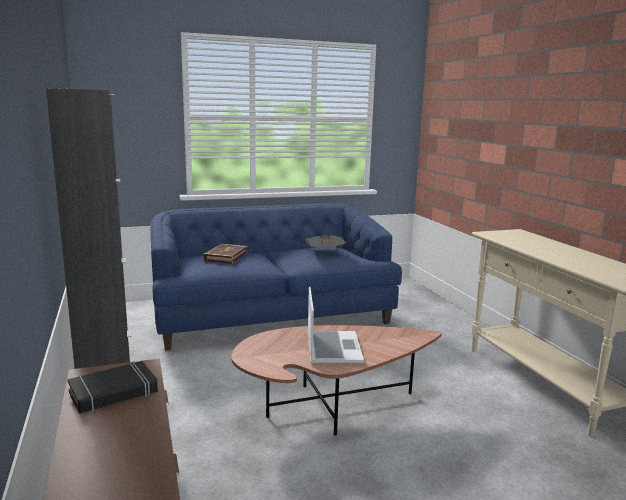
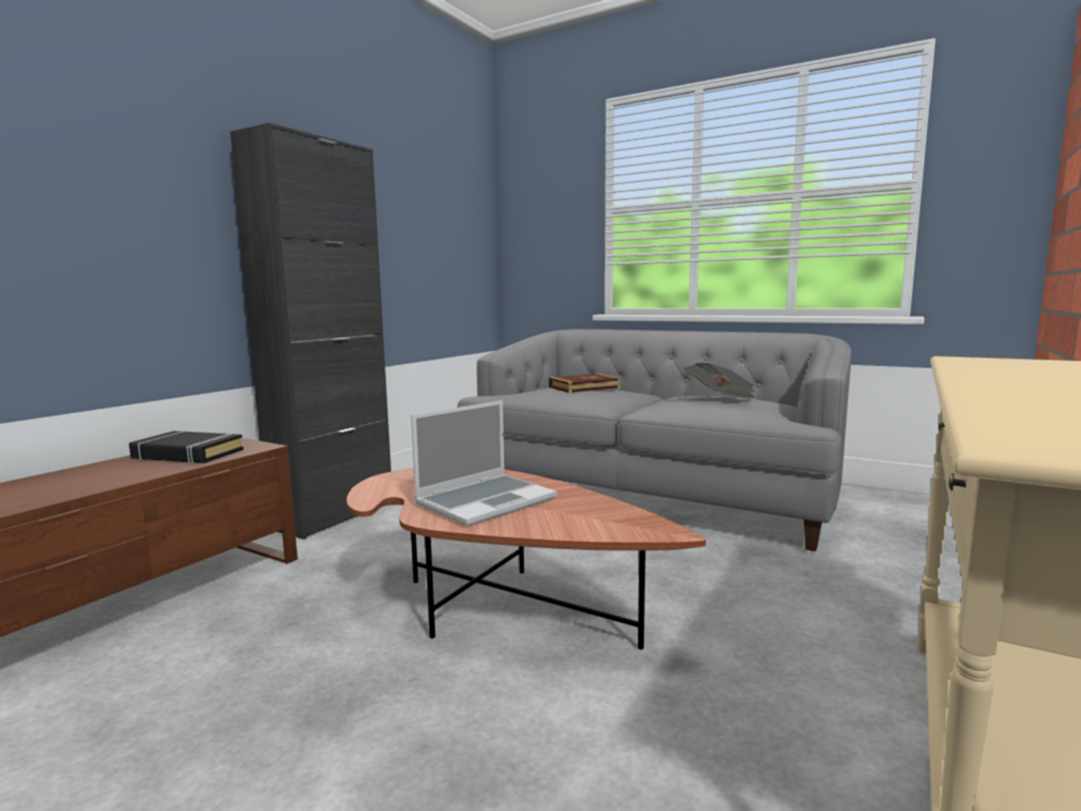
camera: 50 degrees right, 5 degrees down
(271, 316) = (650, 492): blue sofa -> grey sofa

